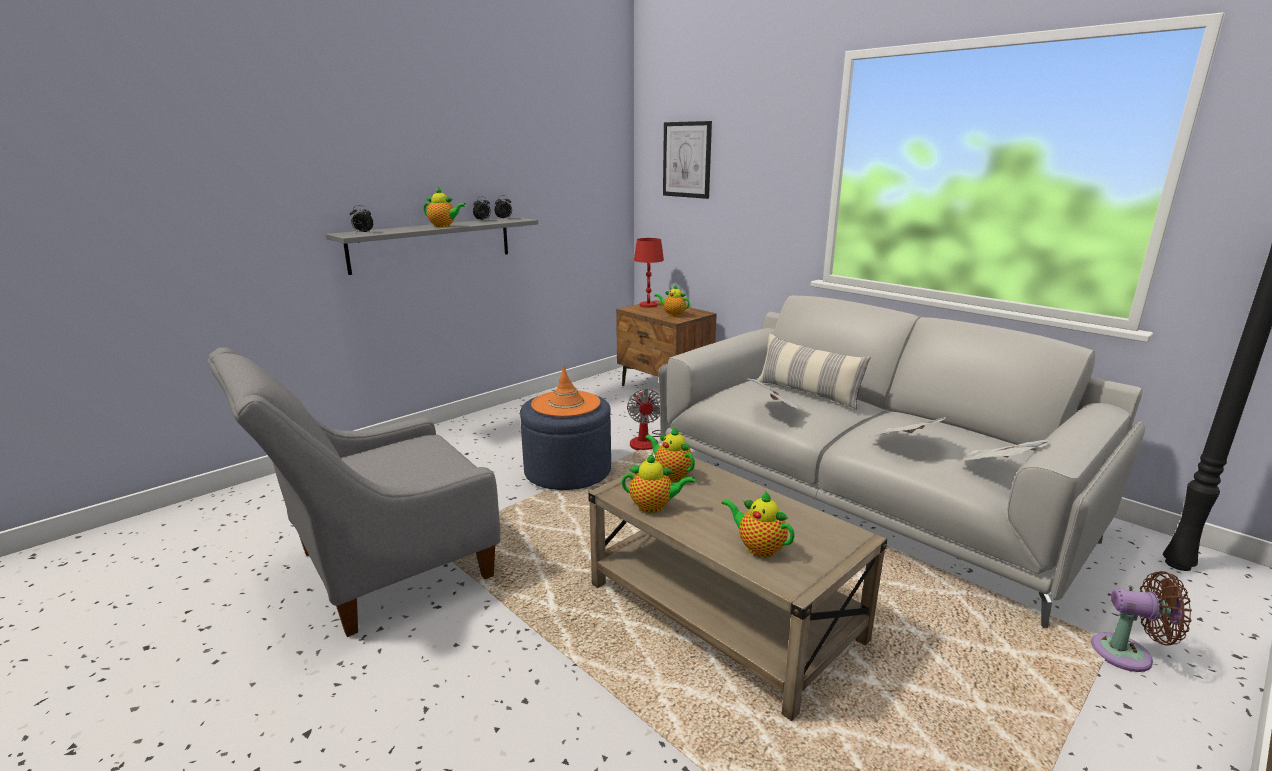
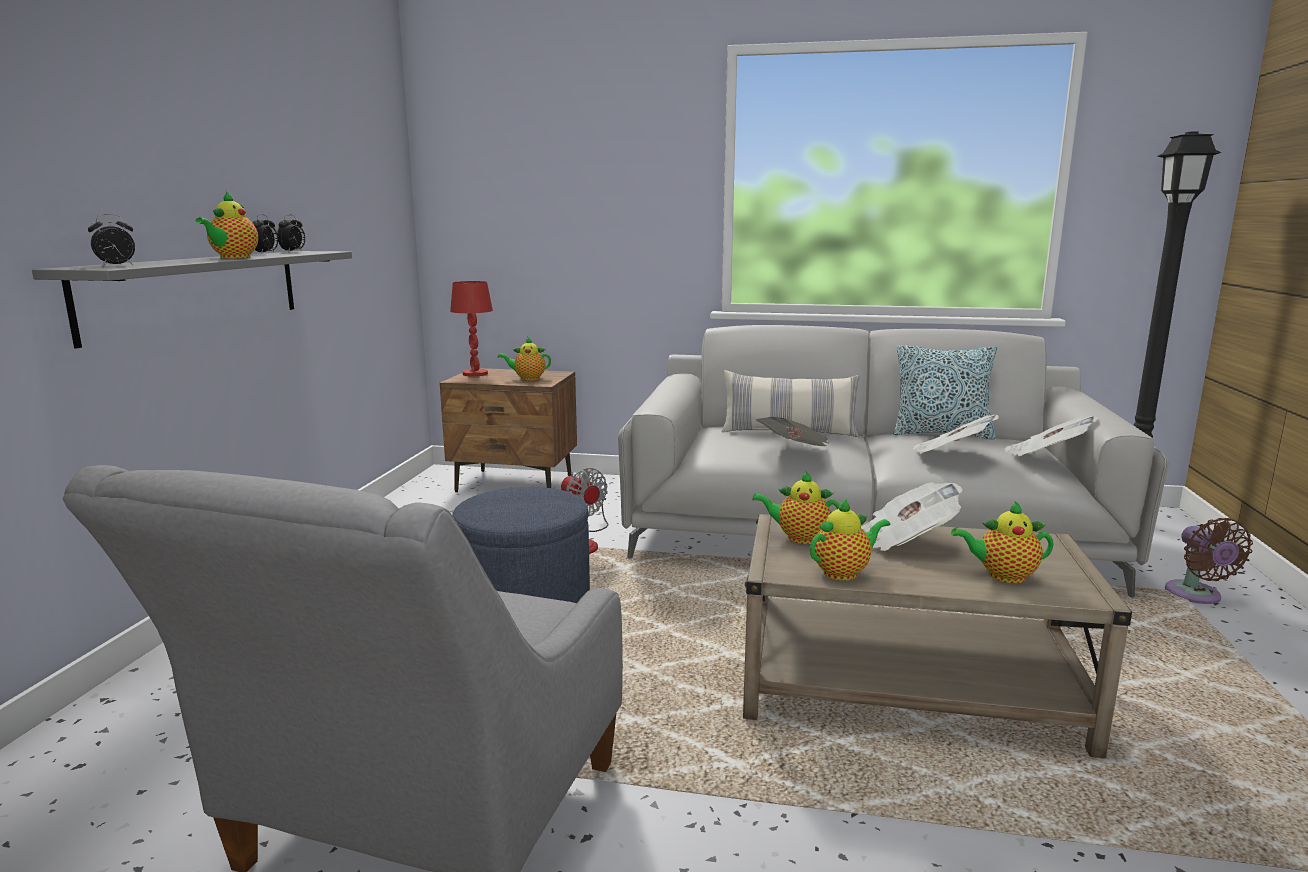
camera: 35 degrees left, 5 degrees down
(444, 226) = (233, 258): teapot -> teapot turned 120 degrees clockwise
(566, 404) = (523, 503): orange hat -> none
(687, 160) = (507, 175): picture -> none
(737, 499) = (903, 541): none -> newspaper
(947, 423) = (941, 433): none -> pillow
(1128, 654) = (1196, 595): brown fan -> brown fan turned 105 degrees clockwise

